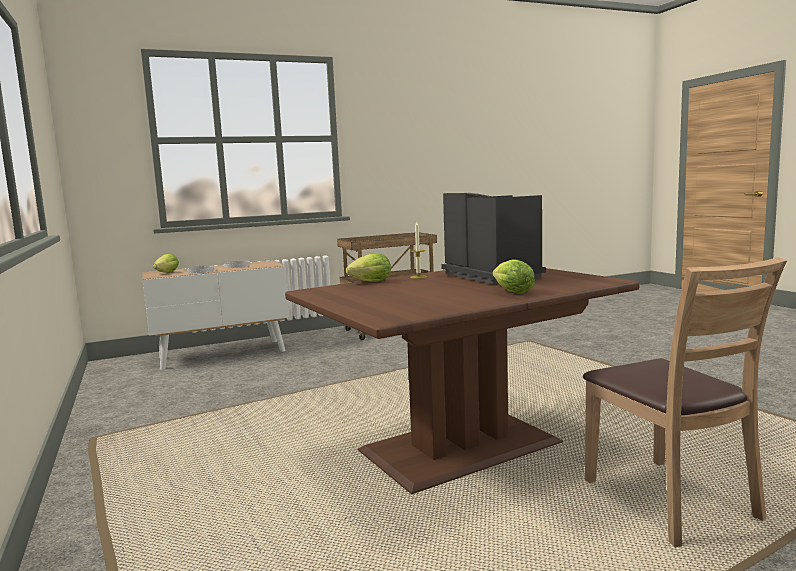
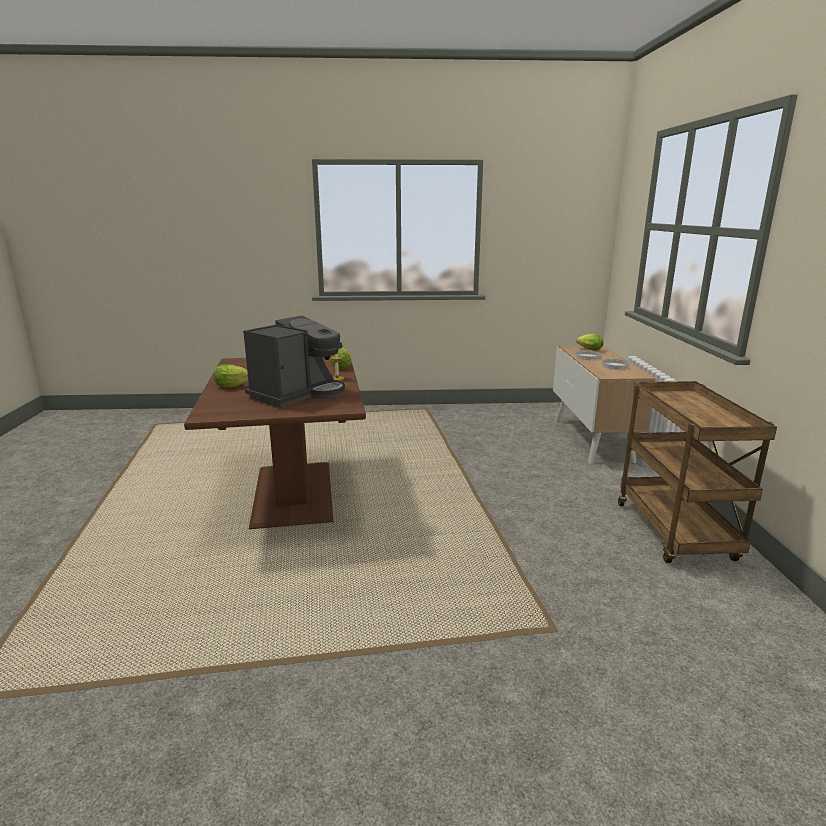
camera: 110 degrees right, 10 degrees up
(493, 276) = (298, 394): coffee machine -> coffee machine turned 45 degrees counterclockwise
(669, 501) = (143, 535): brown chair -> none

